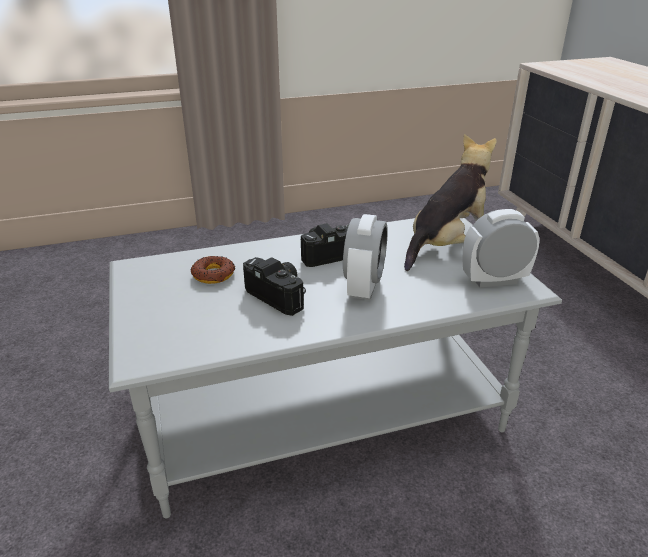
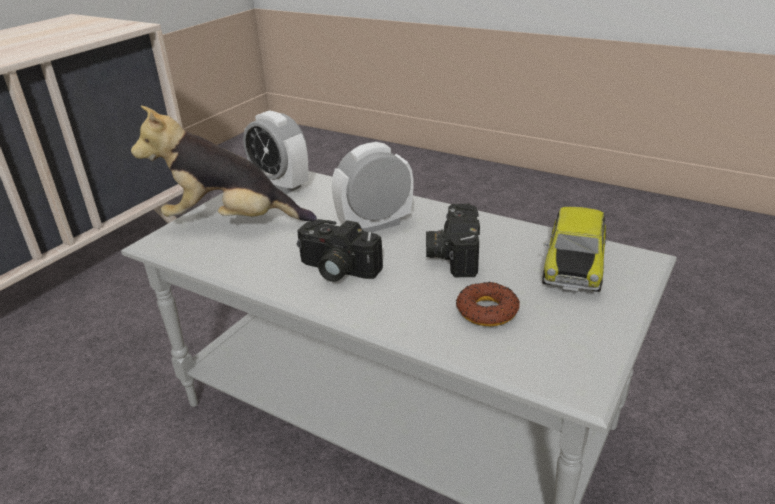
camera: 130 degrees left, 0 degrees up
(188, 329) = (572, 265): none -> toy car

